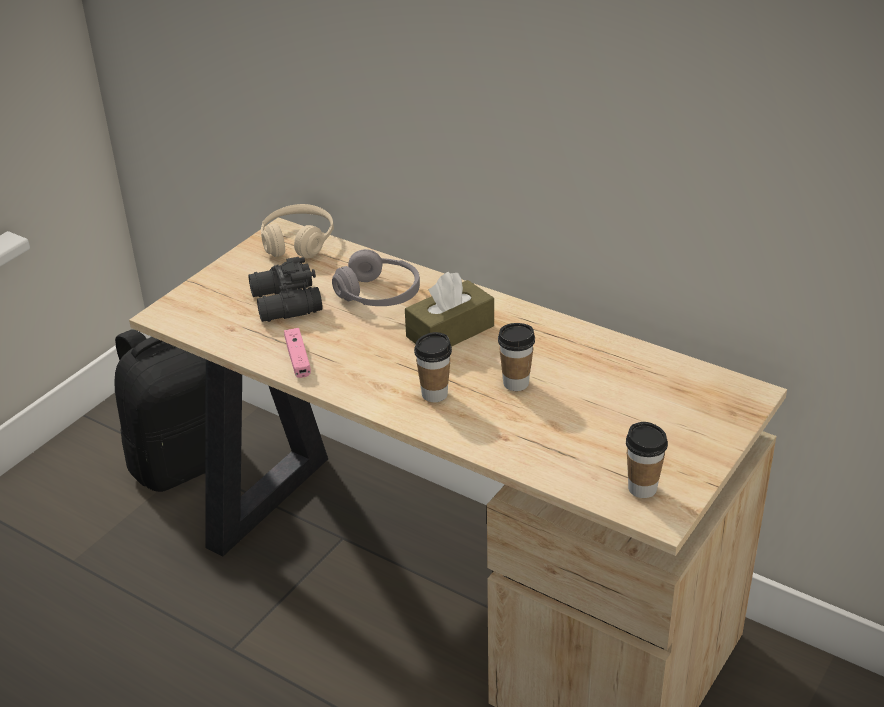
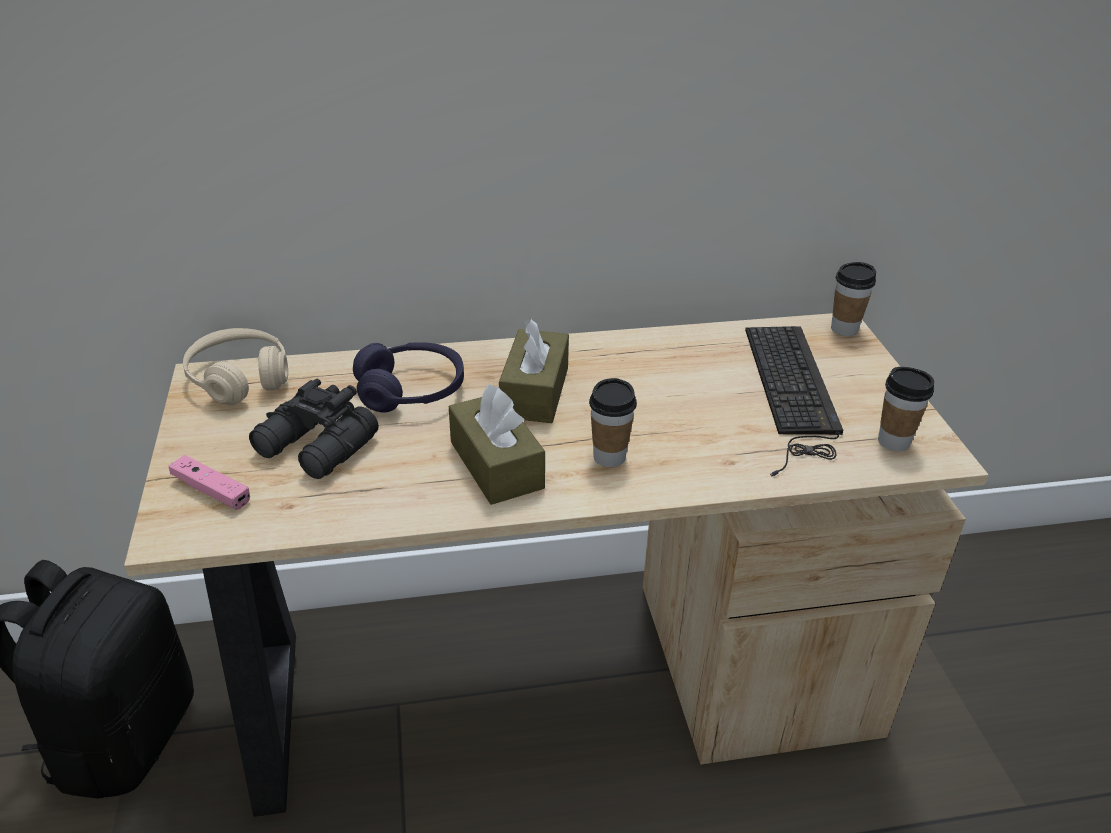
camera: 45 degrees left, 0 degrees up
(298, 358) = (417, 497): pink game controller -> pink game controller (211, 490)
(364, 363) = (496, 465): none -> brown tissue box
(379, 294) = (411, 391): grey headphones -> purple headphones
(516, 383) = (663, 408): cup -> cup (844, 329)
(623, 419) = (791, 393): none -> keyboard

